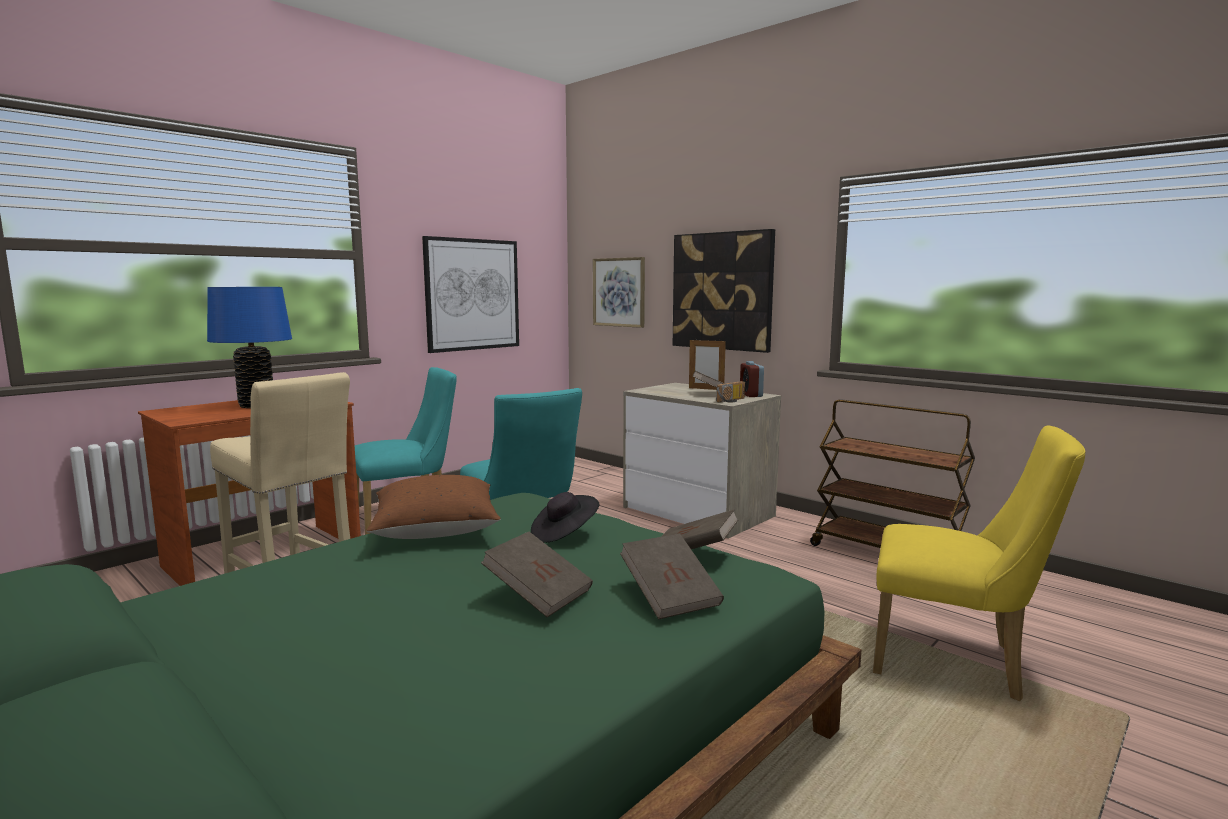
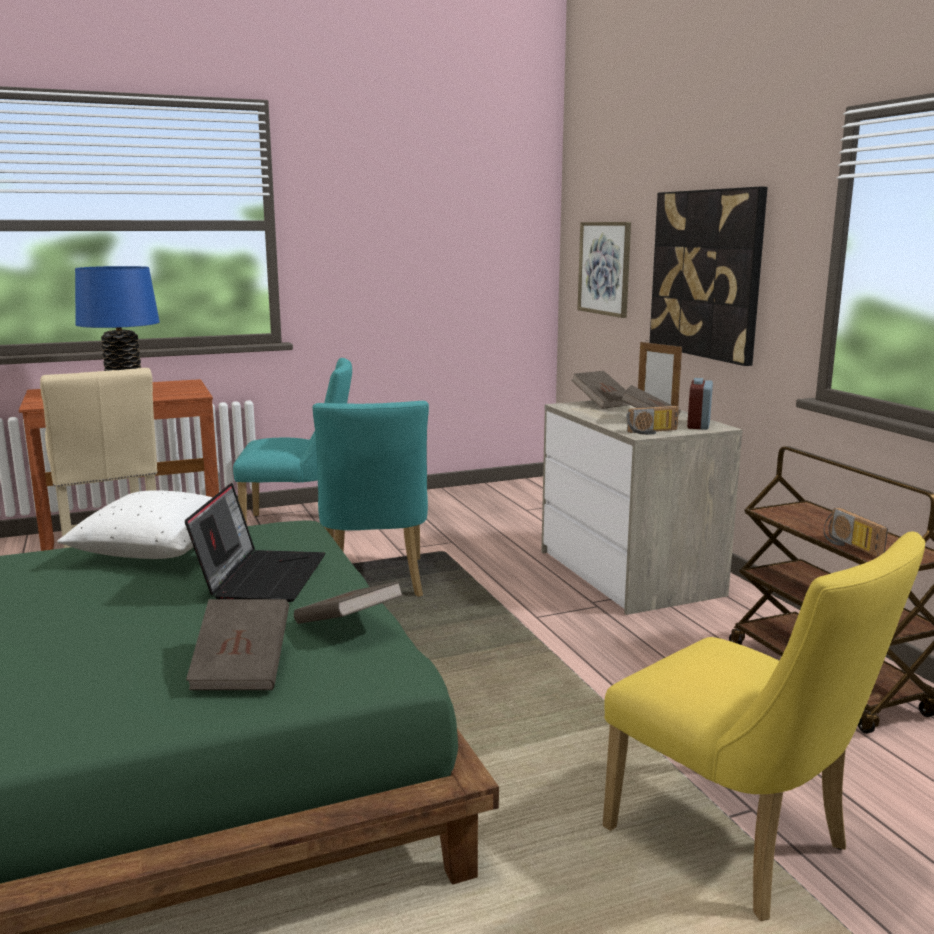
camera: 25 degrees right, 5 degrees up
(436, 531) = (156, 550): brown pillow -> white pillow
(472, 294) = (417, 269): picture -> none
(538, 594) = (126, 637): brown book -> brown book (602, 403)
(564, 534) = (261, 576): black hat -> laptop
(911, 457) = (849, 545): none -> radio

